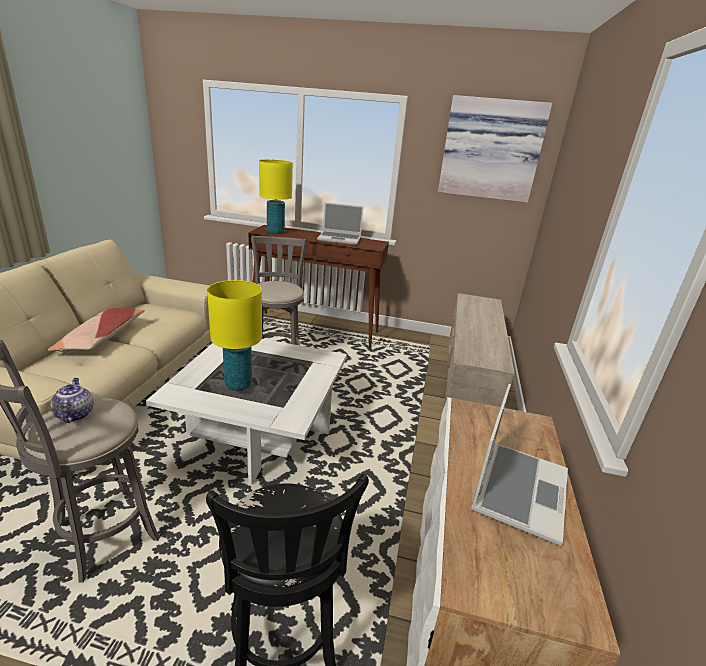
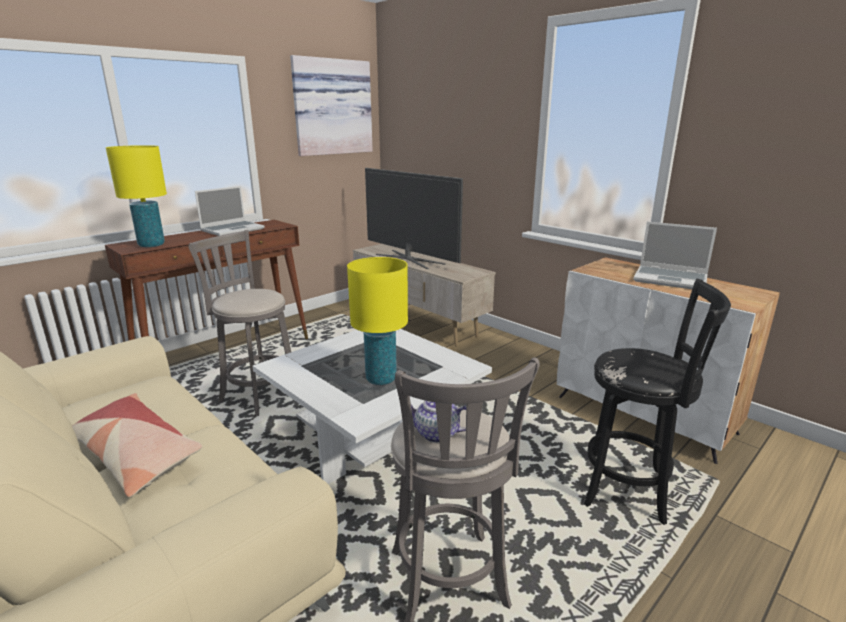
camera: 55 degrees left, 5 degrees down
(475, 321) = (409, 259): none -> television
(518, 489) = (671, 279): laptop -> laptop turned 150 degrees clockwise

